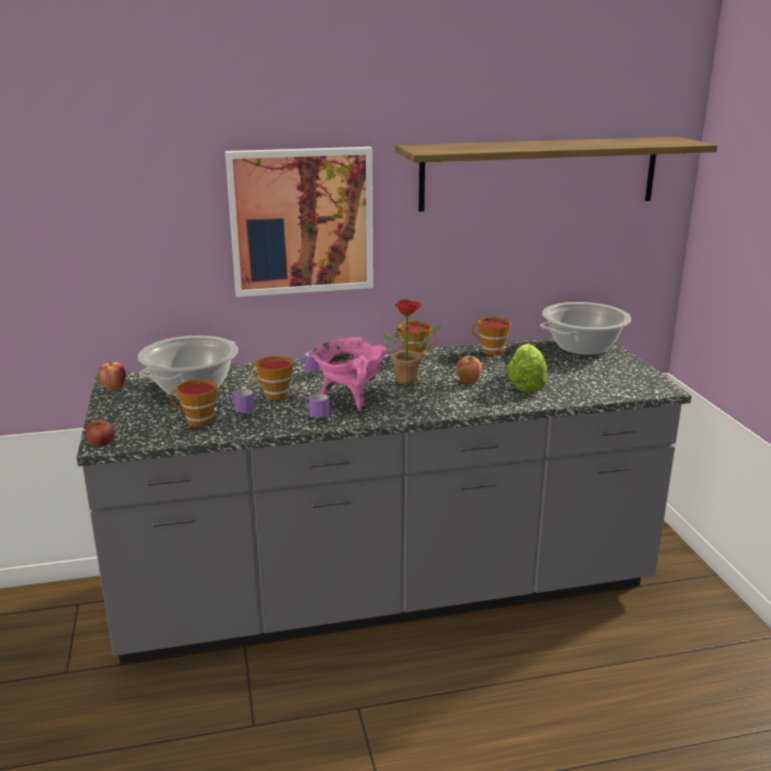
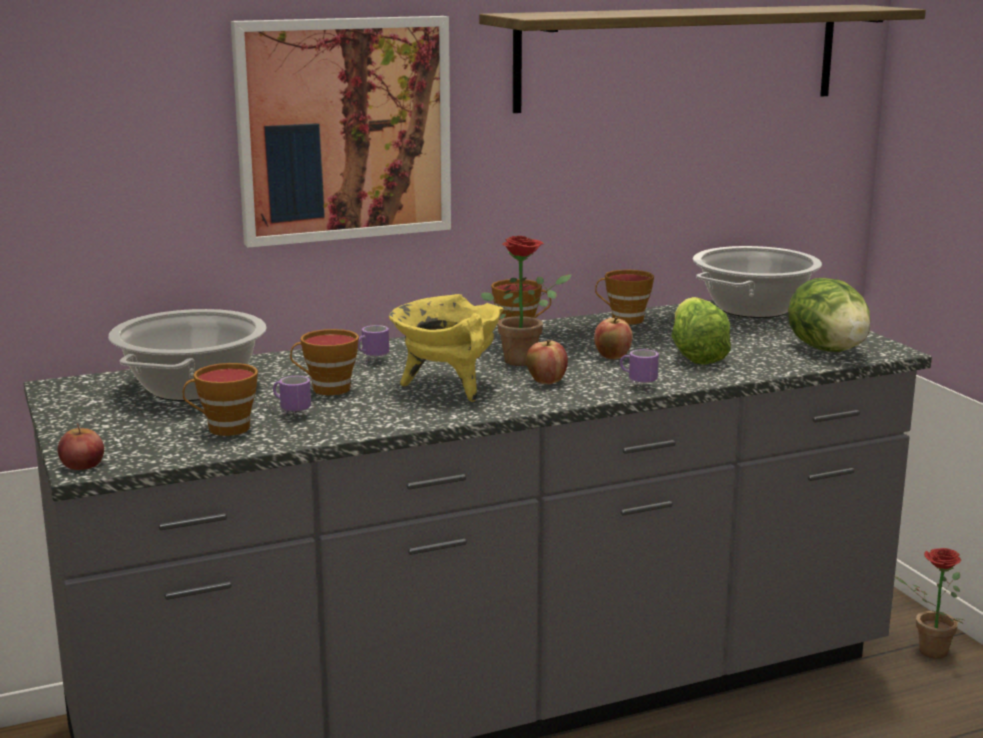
camera: 10 degrees left, 5 degrees down
(114, 388) = (64, 395): apple -> apple (546, 381)
(310, 416) = (398, 412): mug -> mug (626, 384)
(350, 398) = (448, 387): pink cooking pot -> yellow cooking pot
(619, 385) = (828, 350): none -> lettuce
(686, 585) = (926, 651): none -> potted plant

